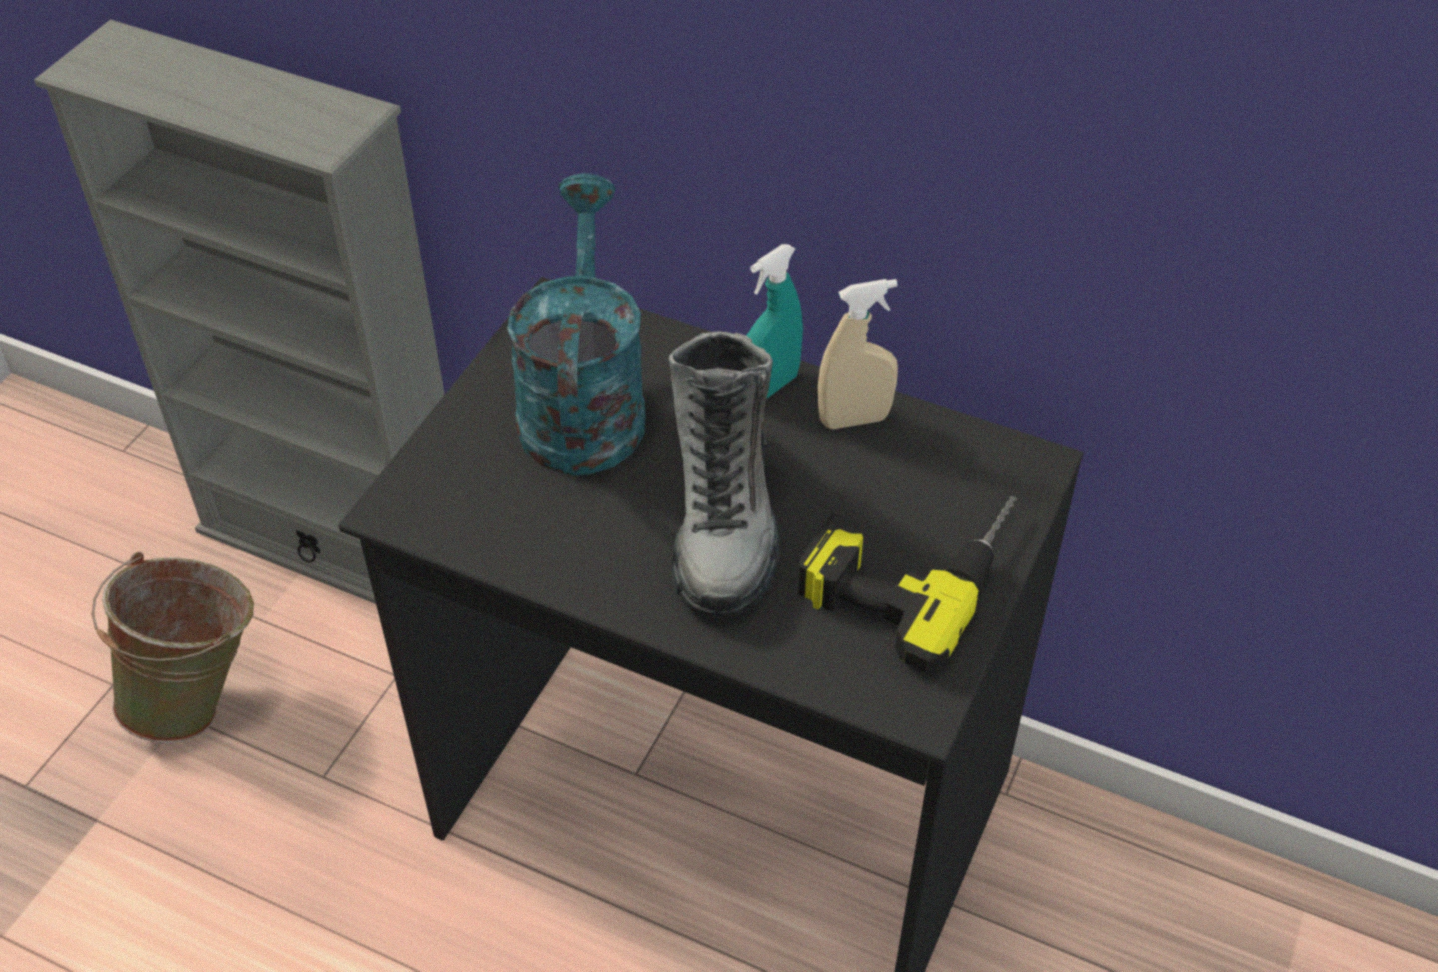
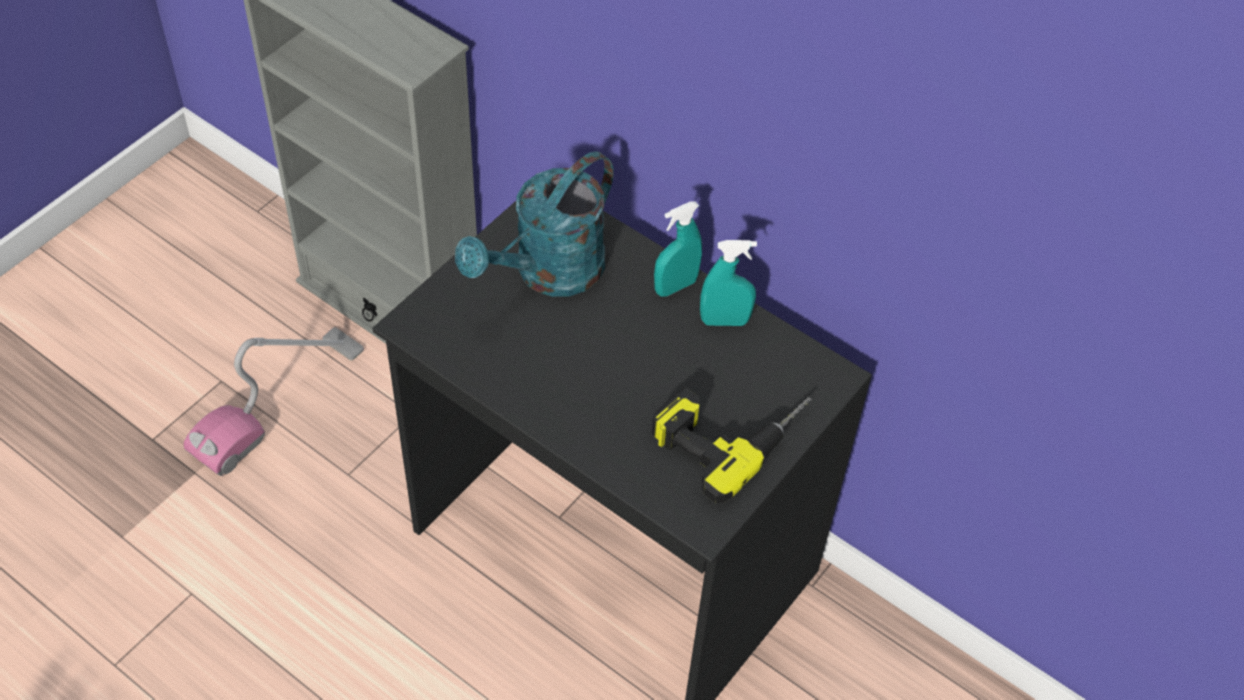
camera: 10 degrees right, 5 degrees up
(202, 698) = (278, 402): green bucket -> vacuum cleaner
(582, 403) = (548, 274): turquoise watering can -> turquoise watering can turned 150 degrees counterclockwise
(724, 520) = (618, 374): boot -> none
(854, 419) = (724, 321): beige spray bottle -> turquoise spray bottle

